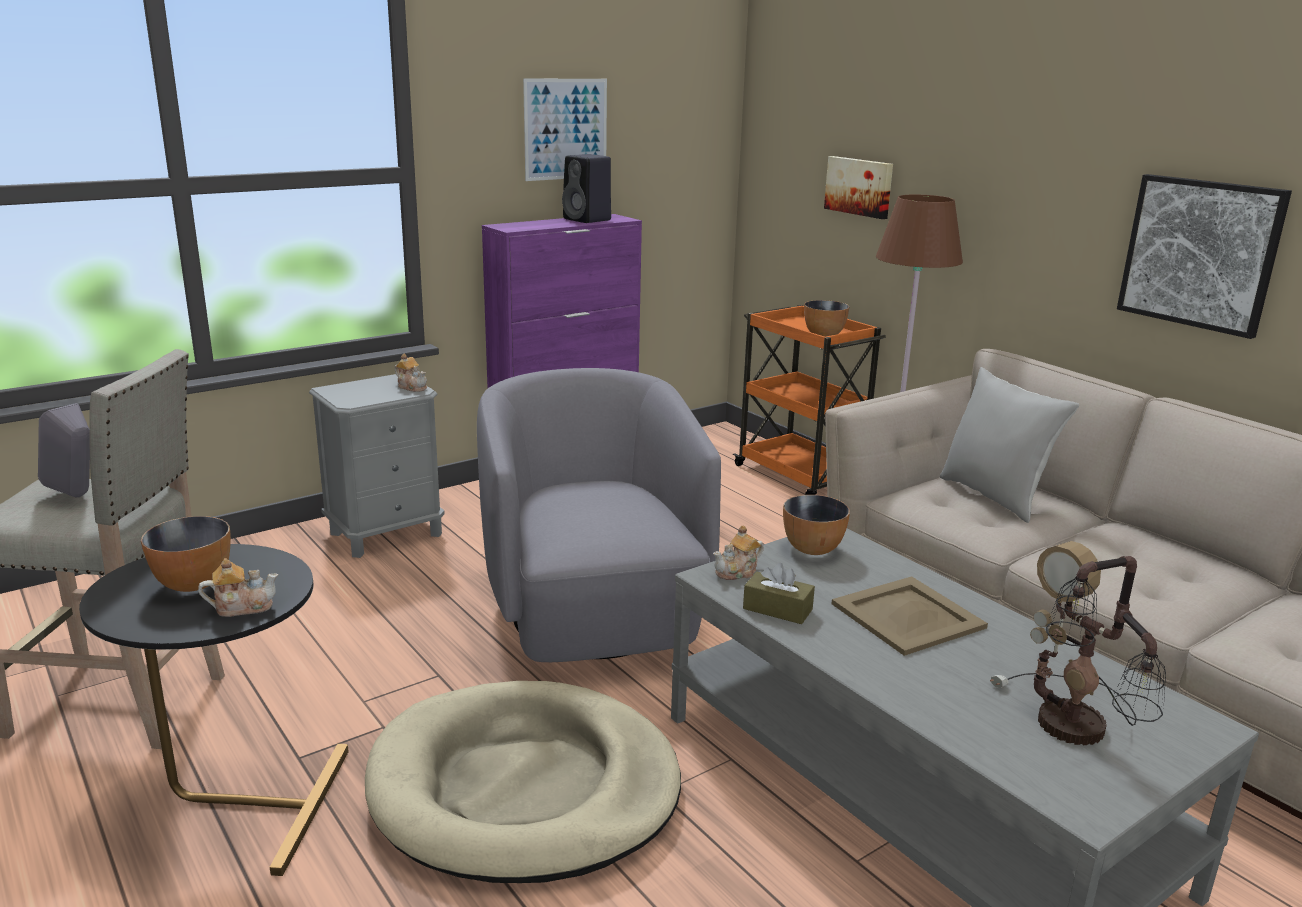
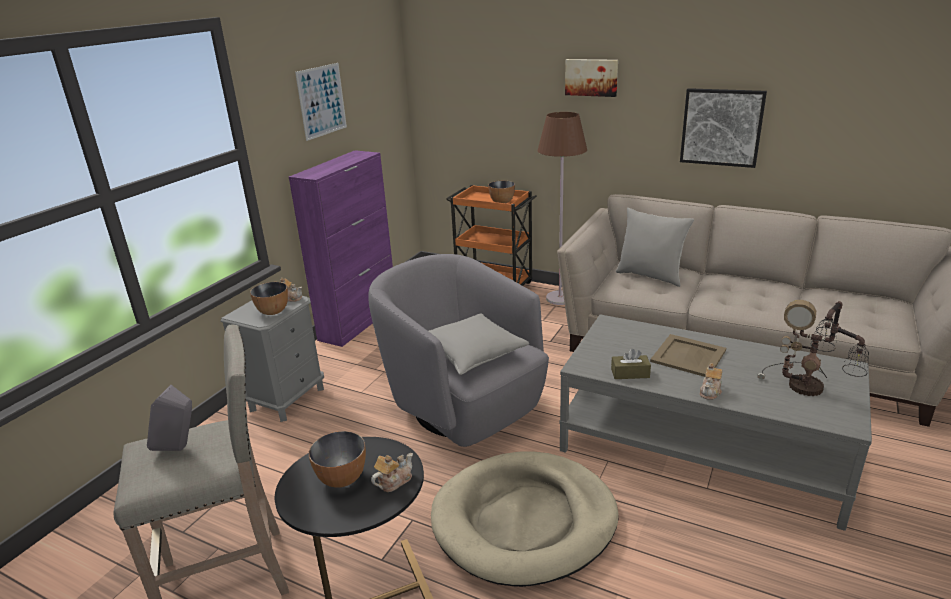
camera: 25 degrees left, 5 degrees up
(586, 519) = (472, 354): none -> grey pillow
(588, 220) = (348, 158): black speaker -> none
(738, 572) = (589, 359): teapot -> teapot (710, 392)
(813, 549) = (608, 333): bowl -> bowl (273, 311)
(859, 186) = (502, 109): picture -> picture (591, 77)

